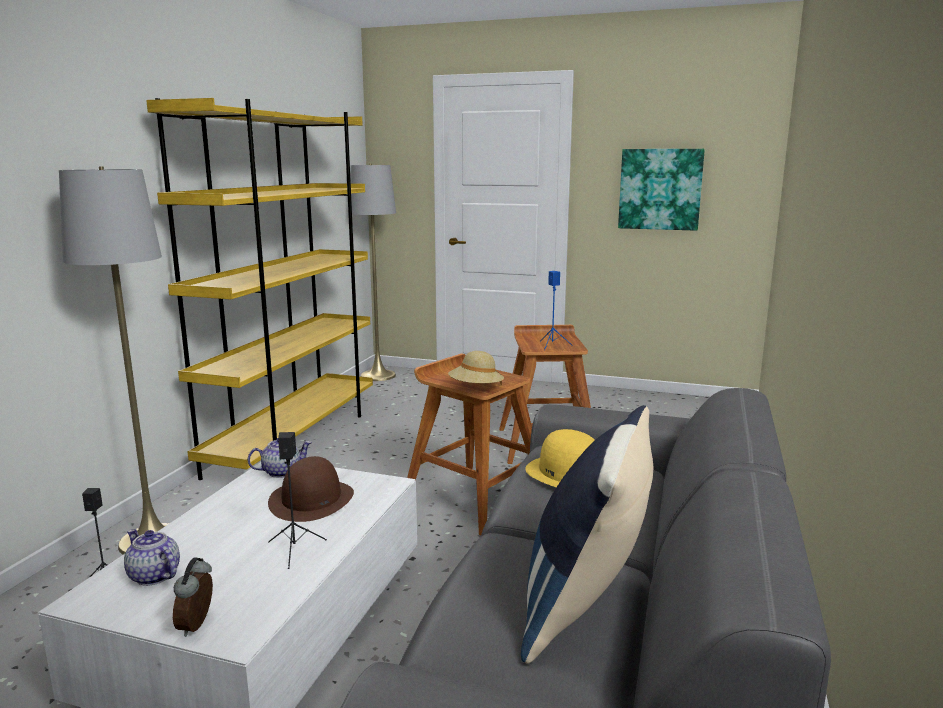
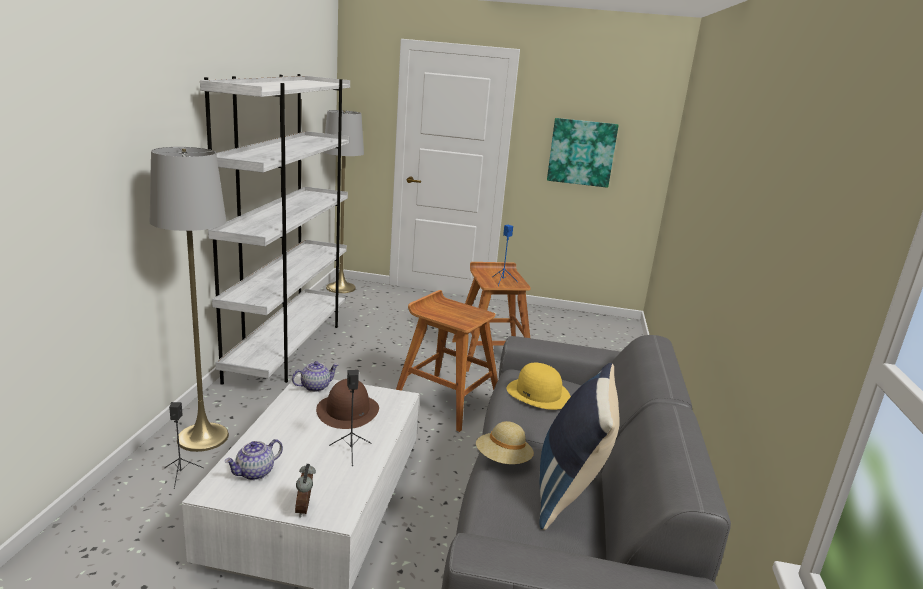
camera: 10 degrees left, 5 degrees up
(153, 576) = (255, 473): teapot -> teapot turned 75 degrees counterclockwise
(295, 439) = (289, 348): yellow bookcase -> white bookcase
(476, 389) = (458, 323): beige hat -> beige hat (503, 460)

